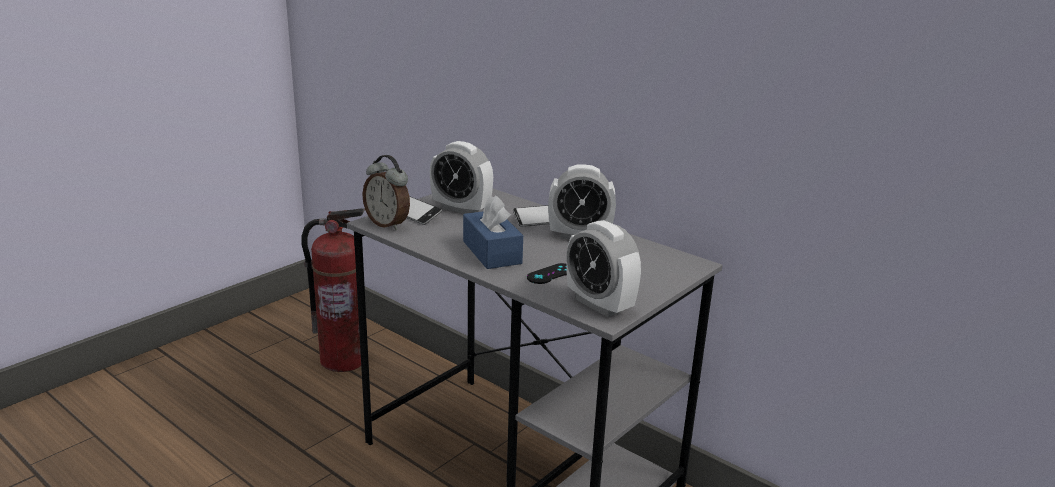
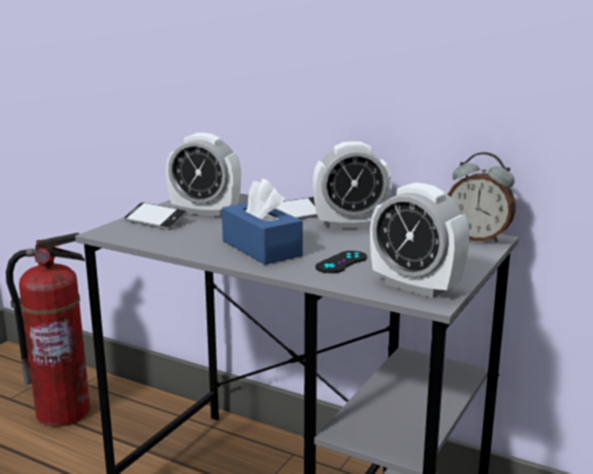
camera: 10 degrees left, 5 degrees down
(388, 224) = (126, 233): alarm clock -> alarm clock (477, 238)

